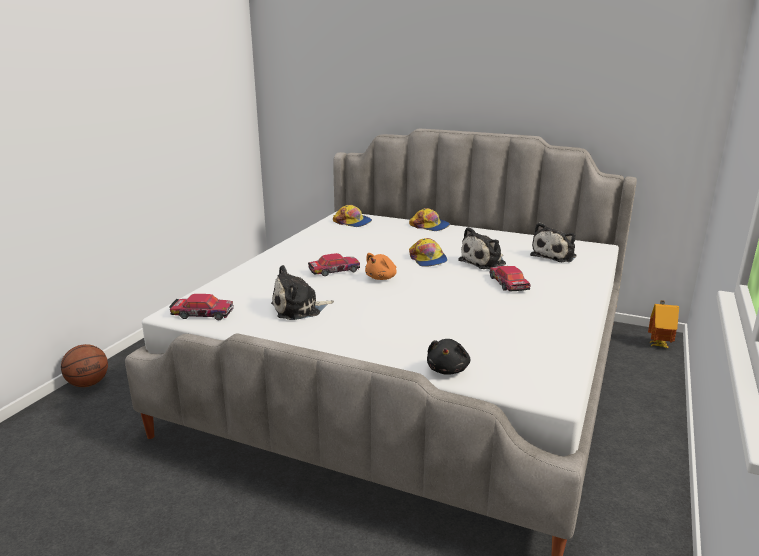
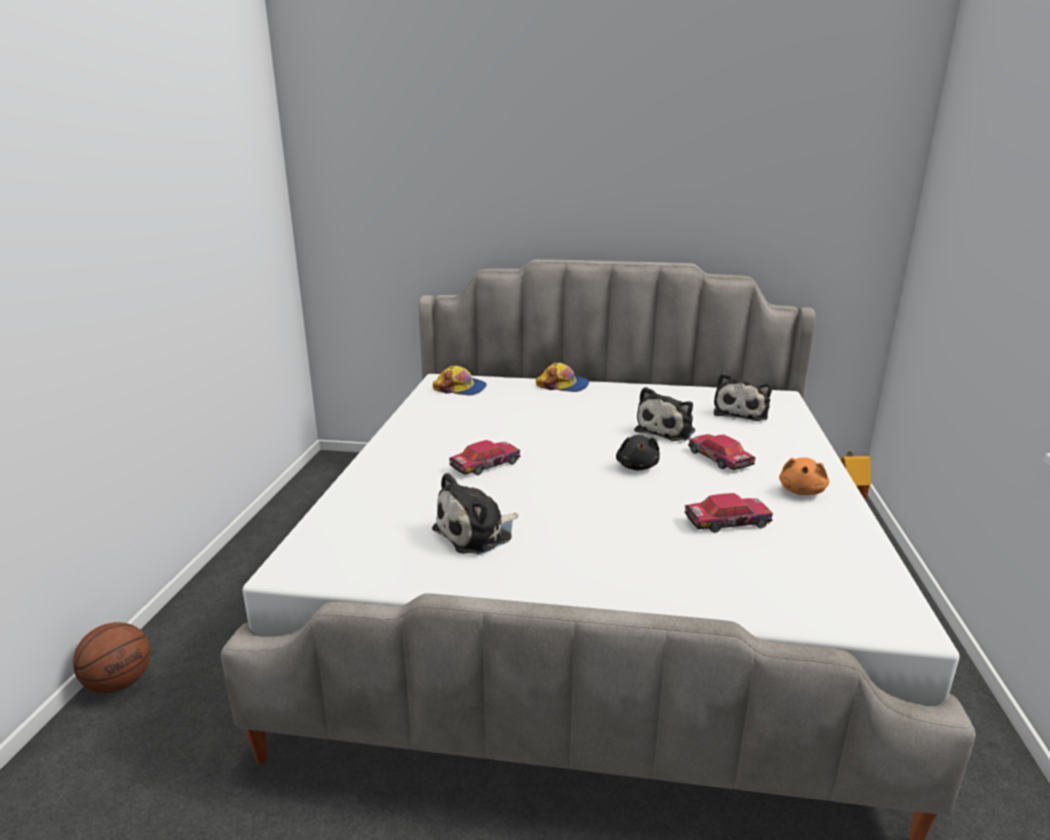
camera: 15 degrees left, 0 degrees up
(202, 314) = (337, 562): toy car -> toy car (726, 522)
(382, 278) = (556, 468): orange plush toy -> orange plush toy (802, 491)
(428, 259) = (596, 434): cap -> none
(448, 369) = (745, 603): black plush toy -> black plush toy (637, 466)

